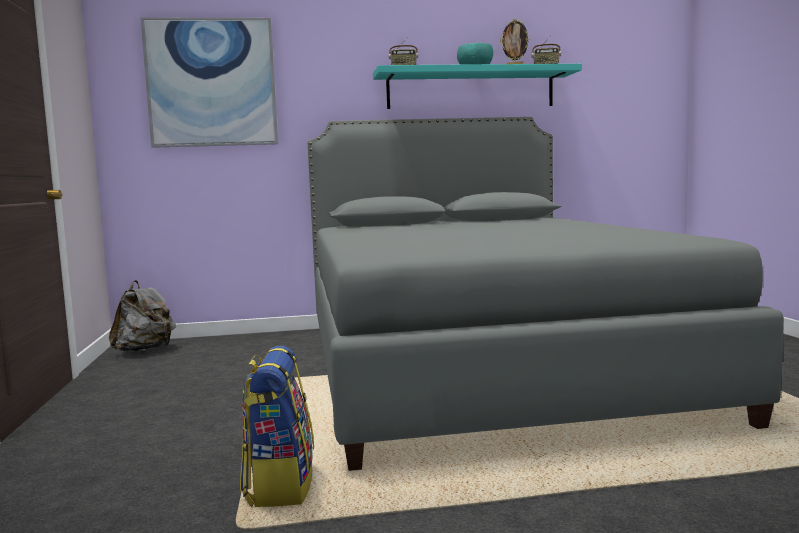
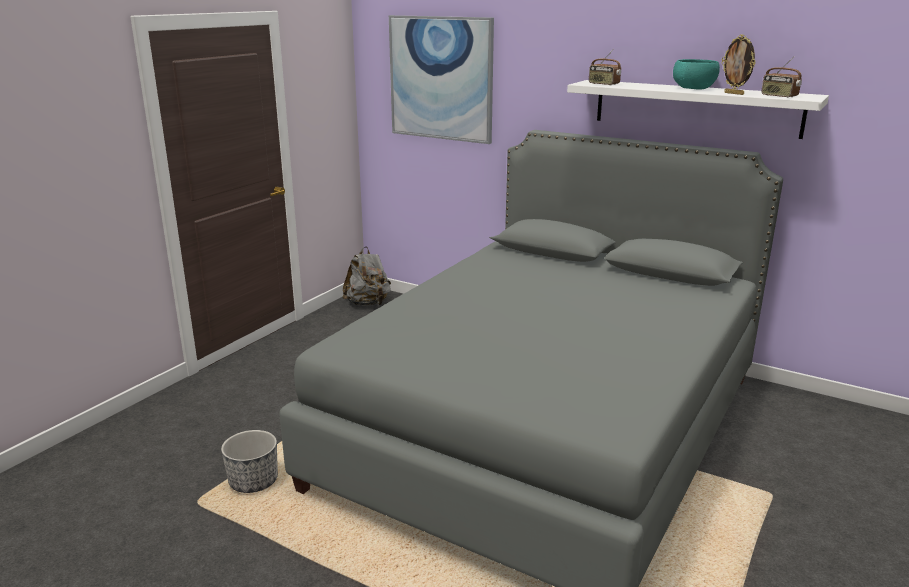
camera: 40 degrees right, 15 degrees up
(279, 486) = (253, 481): backpack -> planter
(470, 89) = (695, 108): turquoise shelf -> white shelf

